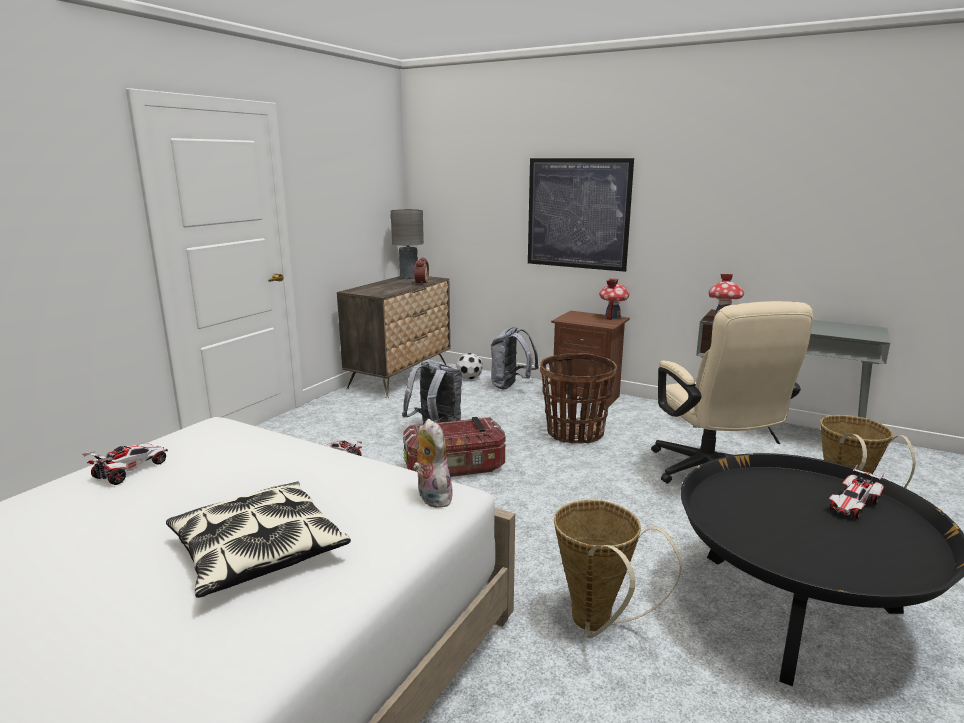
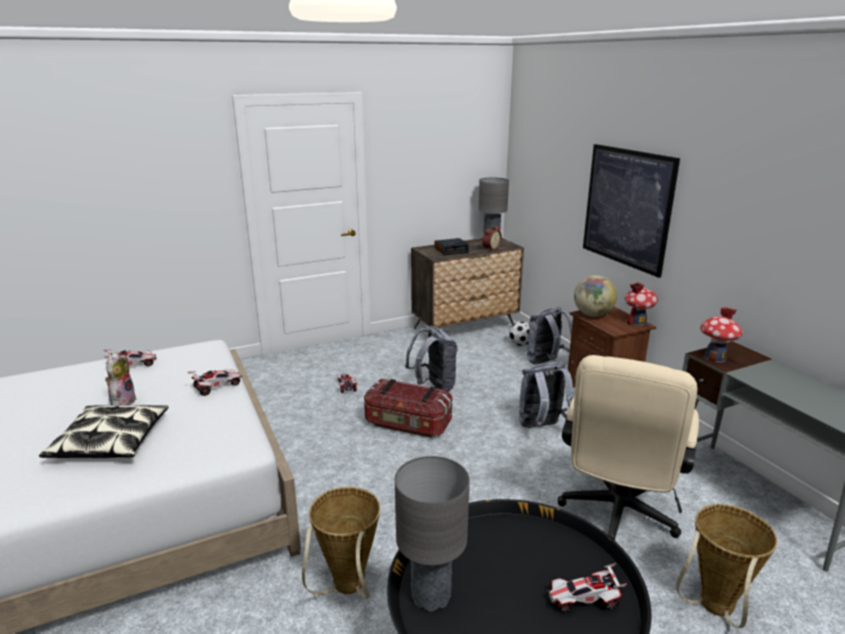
camera: 35 degrees right, 5 degrees up
(306, 455) = (217, 387): none -> toy car
(385, 288) = (451, 250): none -> alarm clock
(431, 497) = (230, 445): plush toy -> plush toy (122, 401)
(572, 319) = (592, 315): none -> globe
(574, 433) = (542, 427): basket -> grey backpack
(765, 554) = (430, 596): none -> grey table lamp

